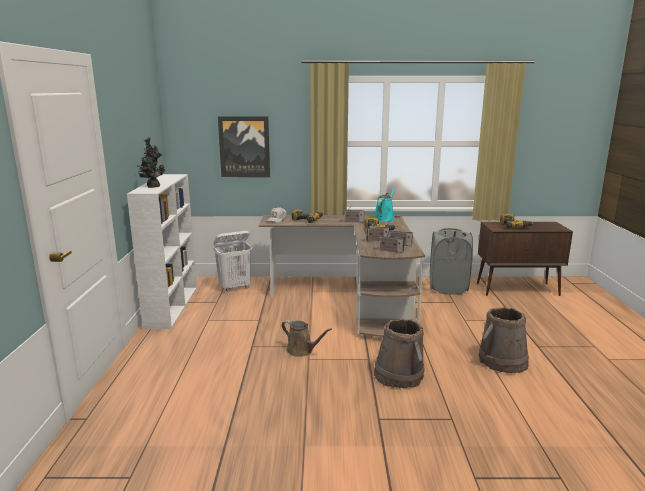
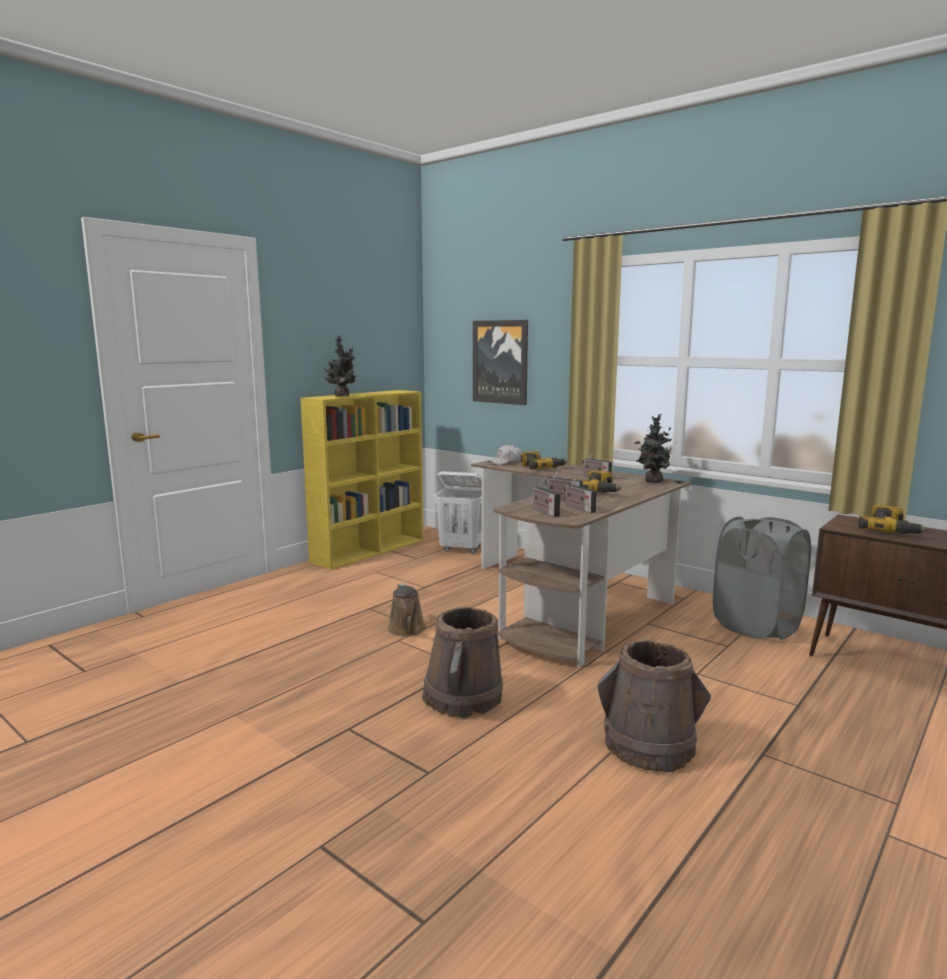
camera: 40 degrees right, 5 degrees down
(172, 306) = (370, 550): white bookcase -> yellow bookcase
(384, 218) = (651, 481): turquoise watering can -> potted plant

